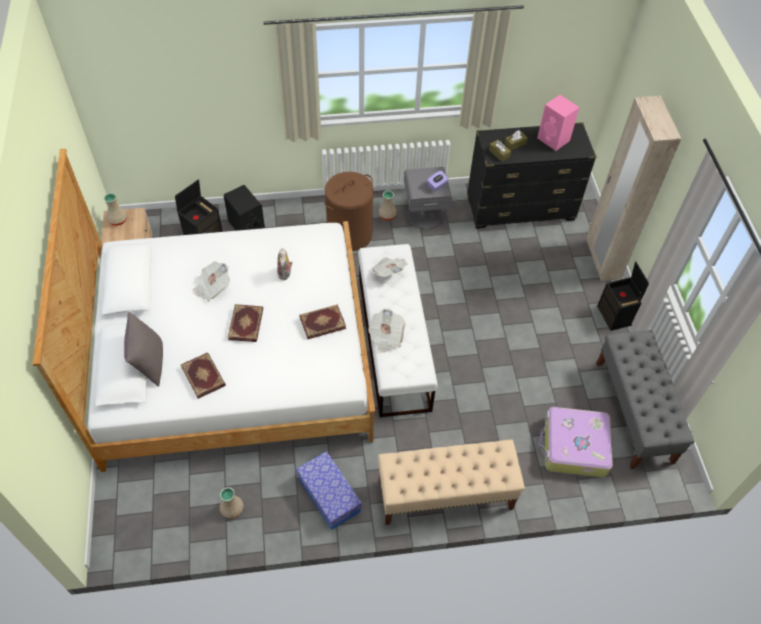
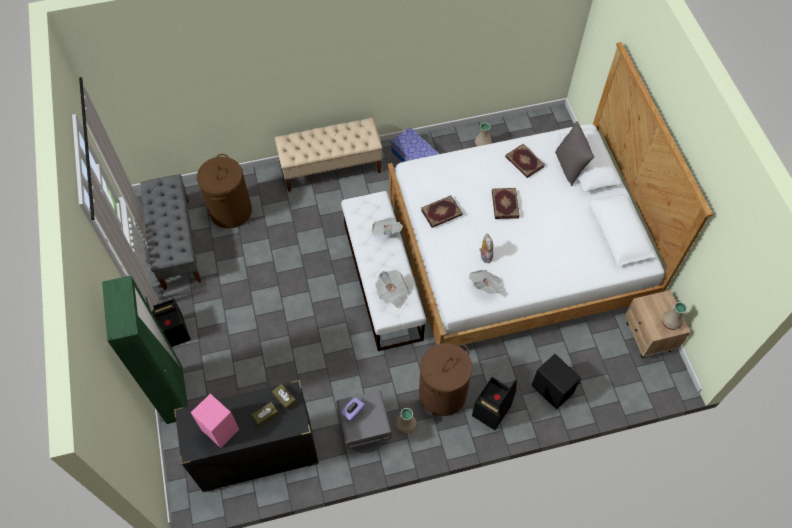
camera: 175 degrees right, 5 degrees up
(203, 234) = (593, 375): black storage box -> black storage box (491, 411)
(212, 287) = (545, 235): newspaper -> newspaper (486, 286)
(574, 447) = (230, 211): suitcase -> brown laundry basket
(602, 259) = (175, 396): beige wardrobe -> green wardrobe

